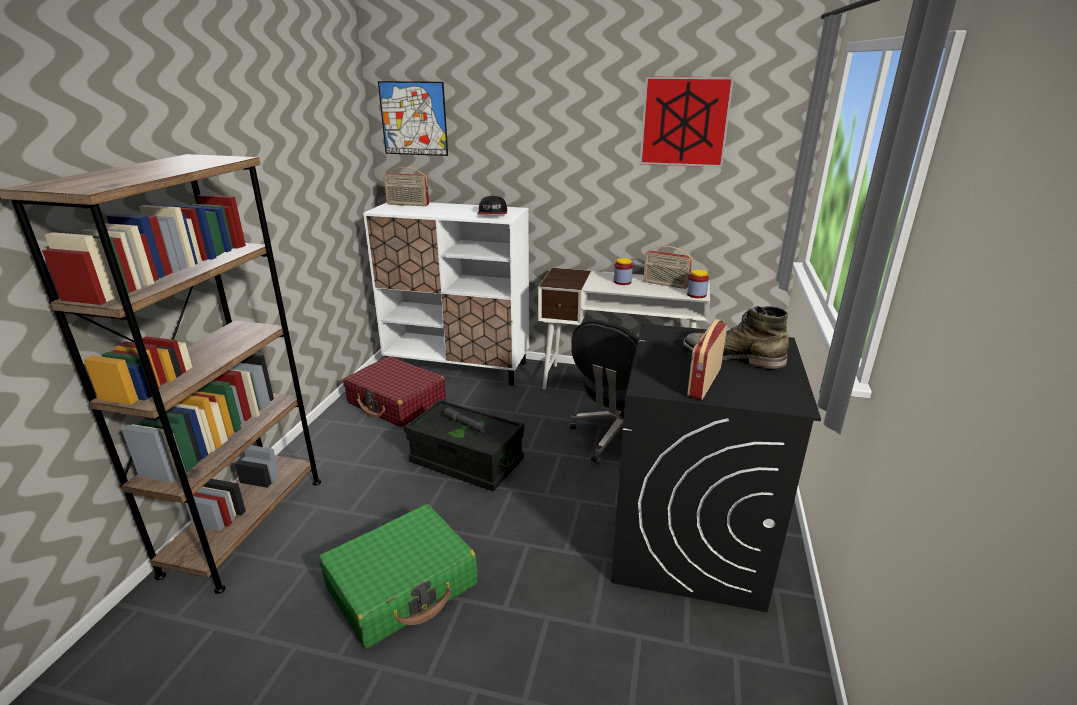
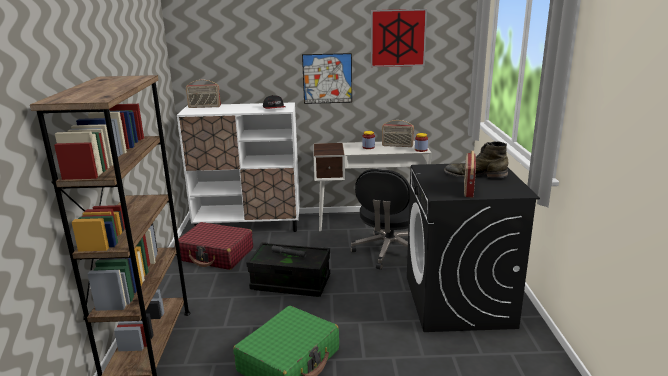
camera: 15 degrees left, 5 degrees down
(413, 118) = (204, 44): picture -> picture (327, 78)

